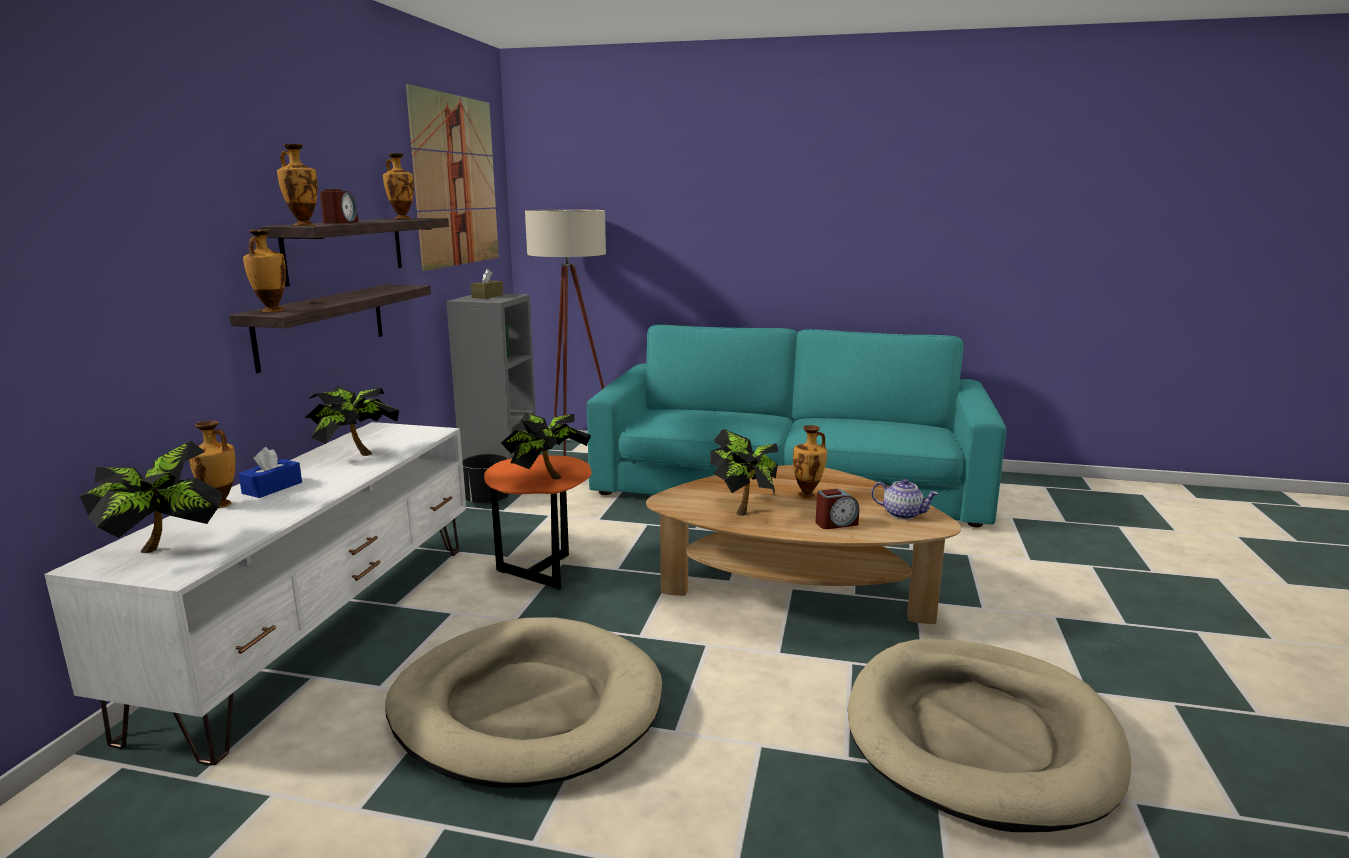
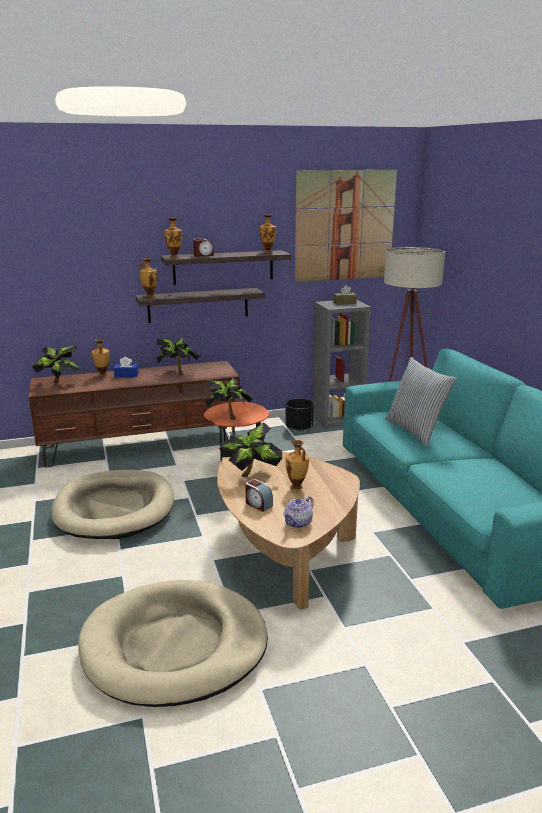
camera: 60 degrees right, 5 degrees up
(322, 627) = (142, 445): white tv stand -> brown tv stand
(722, 418) = (415, 431): none -> pillow
(902, 514) = (298, 523): teapot -> teapot turned 45 degrees clockwise

